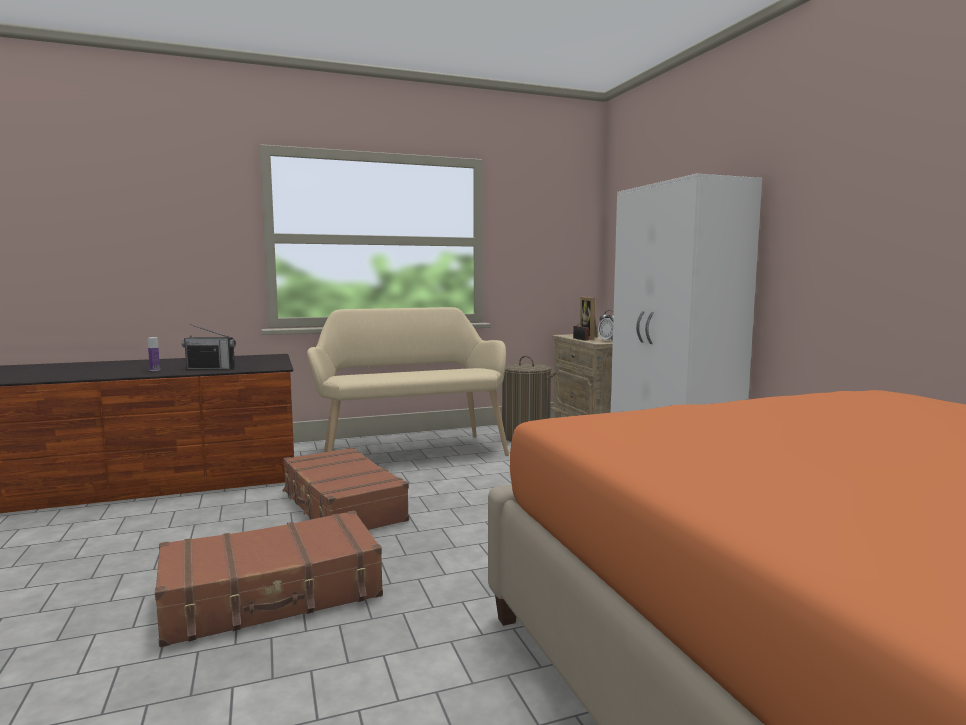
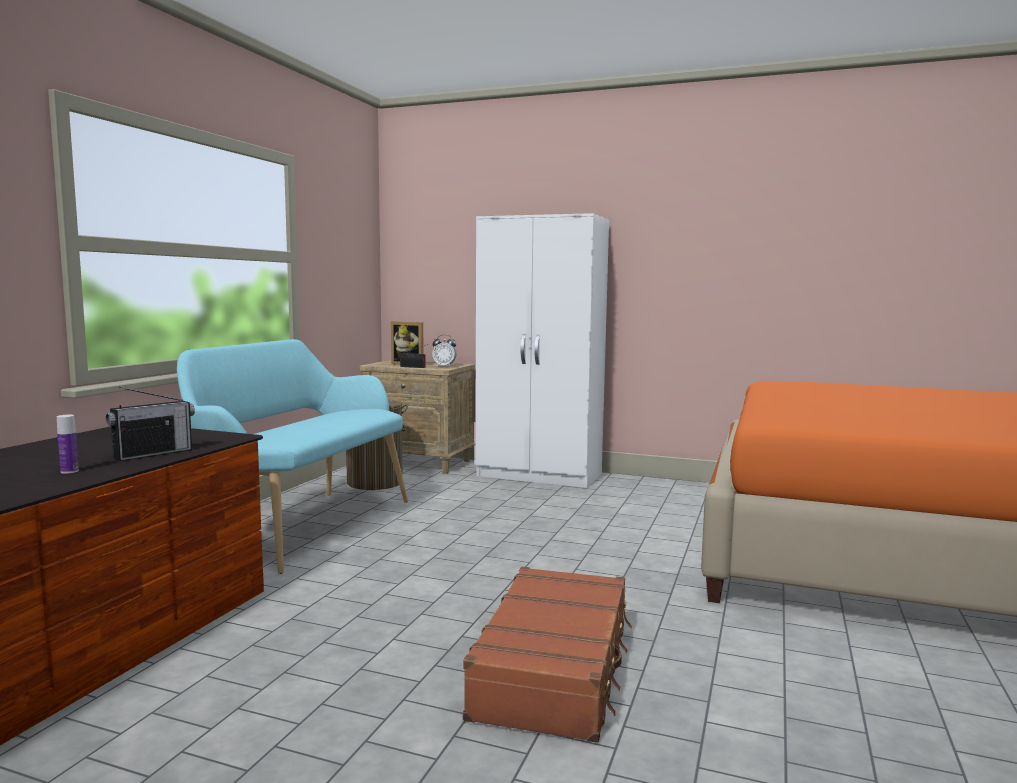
camera: 50 degrees left, 0 degrees up
(342, 506) = (392, 591): brown suitcase -> none
(410, 451) = (302, 525): beige bench -> turquoise bench

